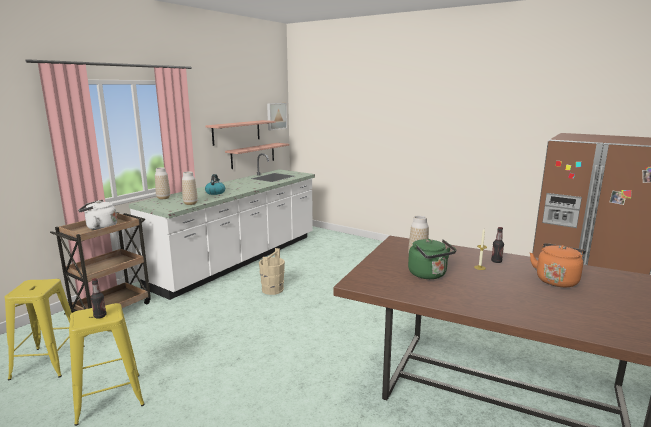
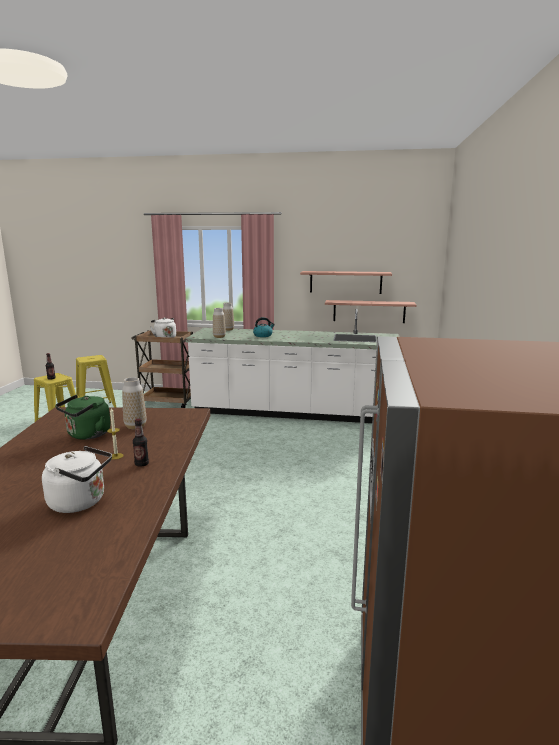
camera: 65 degrees right, 0 degrees up
(272, 289) = (243, 441): beige bucket -> none
(276, 116) = (416, 268): picture -> none
(556, 280) = (81, 502): orange kettle -> white kettle

